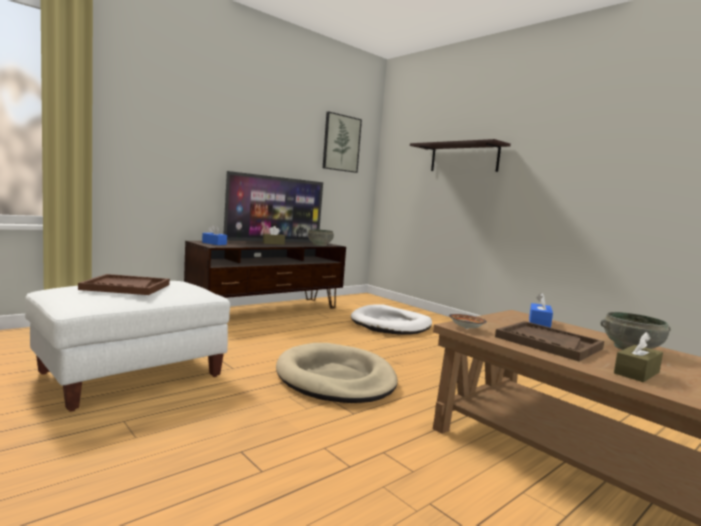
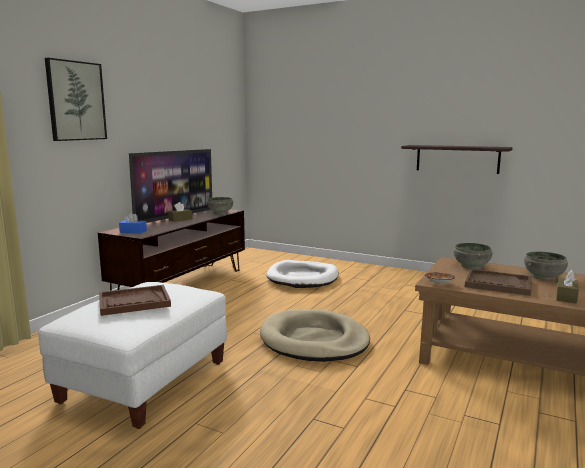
camera: 20 degrees left, 5 degrees up
(341, 143) = (215, 104): picture -> picture (76, 101)
(464, 158) = (339, 115): shelf -> shelf (457, 159)
(539, 323) = (472, 266): blue tissue box -> grey bowl

